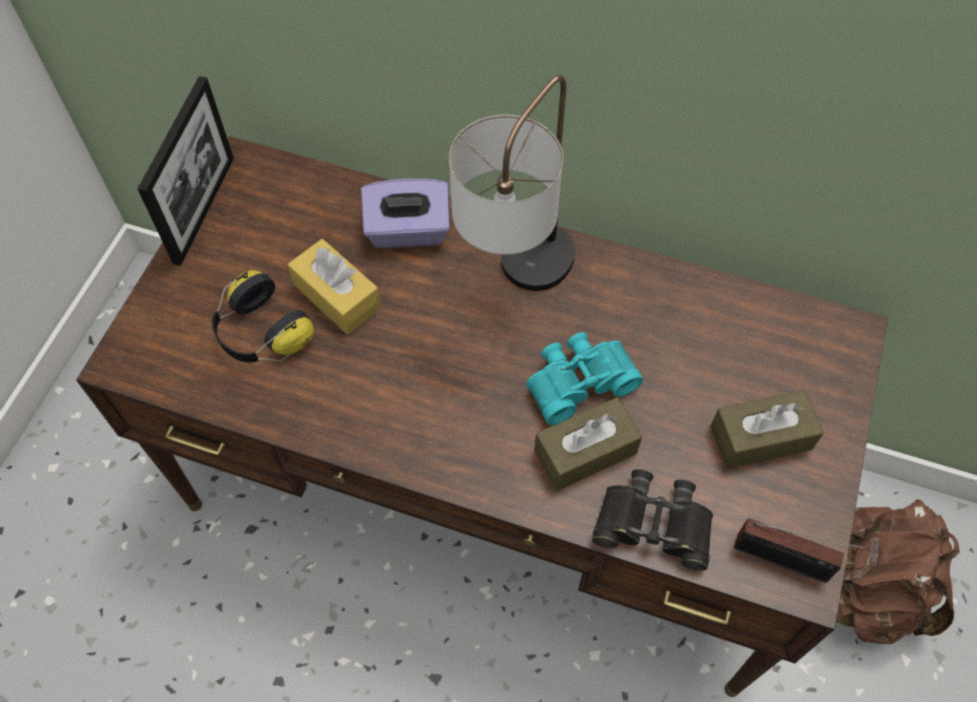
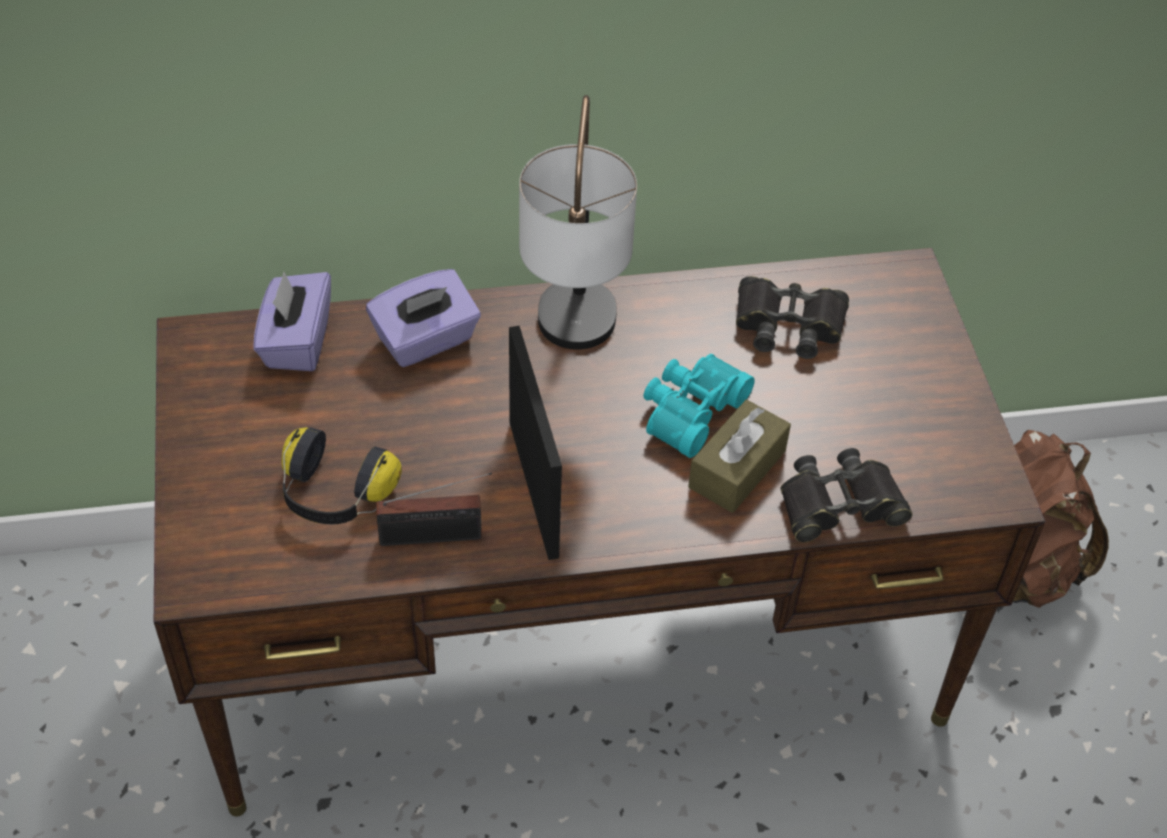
camera: 30 degrees left, 10 degrees down
(204, 209) = (181, 400): picture frame -> picture frame (533, 488)
(313, 194) = (296, 342): none -> purple tissue box
(337, 296) = (392, 428): yellow tissue box -> none
(711, 337) = (788, 324): none -> black binoculars
(760, 438) = (886, 392): brown tissue box -> none
(786, 561) = (972, 484): radio -> radio (436, 536)

